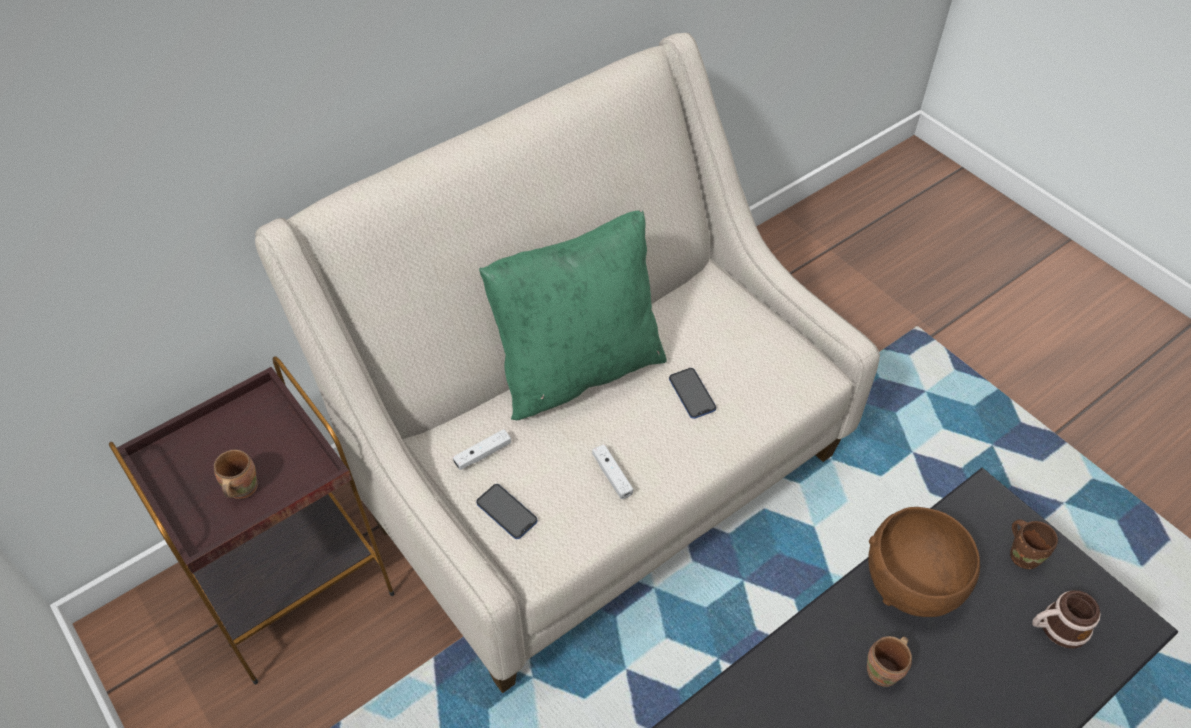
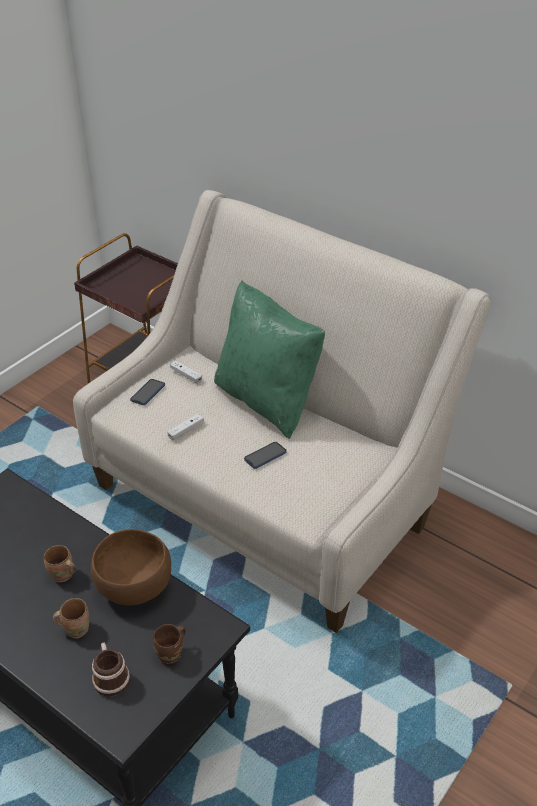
camera: 75 degrees right, 10 degrees down
(240, 489) = (125, 289): brown mug -> brown mug (75, 628)

